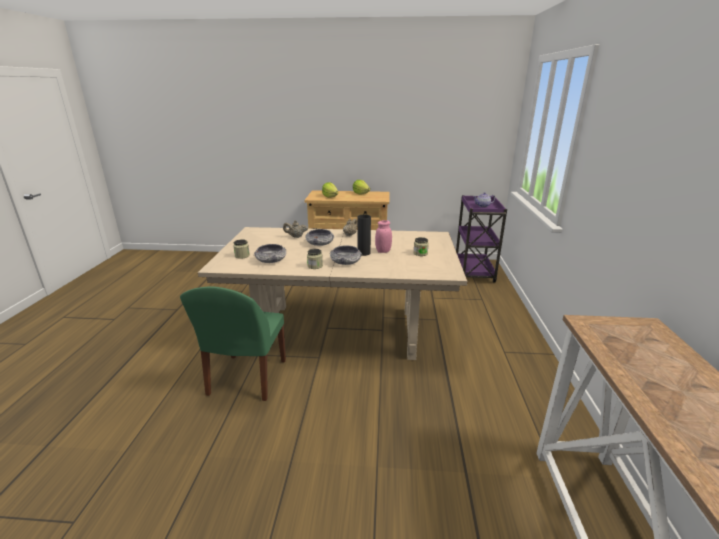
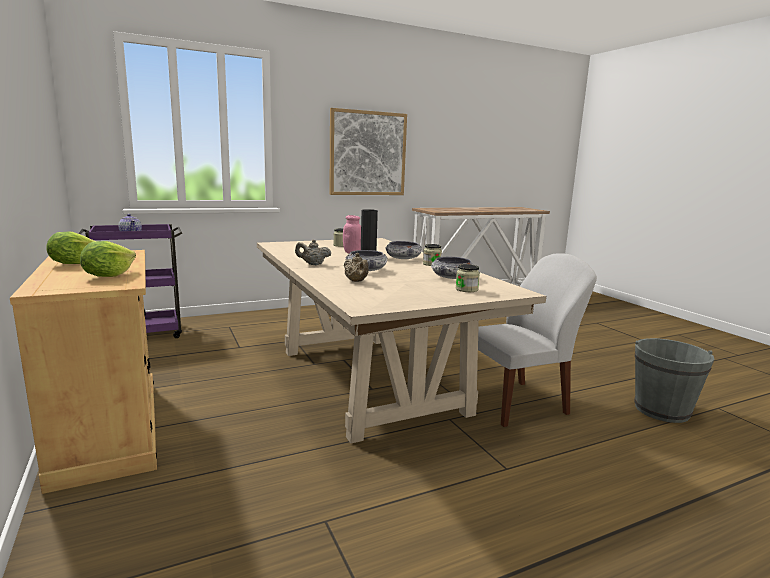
camera: 120 degrees left, 10 degrees down
(136, 462) = (661, 410): none -> grey bucket
(246, 379) = (516, 403): green chair -> white chair
(638, 192) = (367, 153): none -> picture

